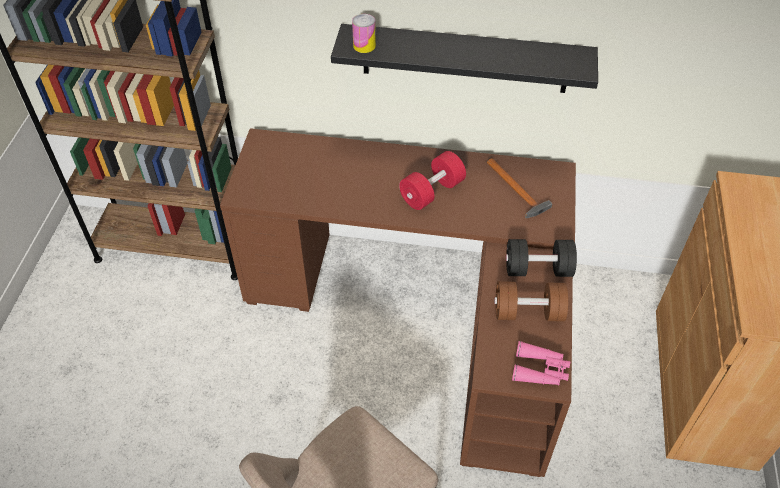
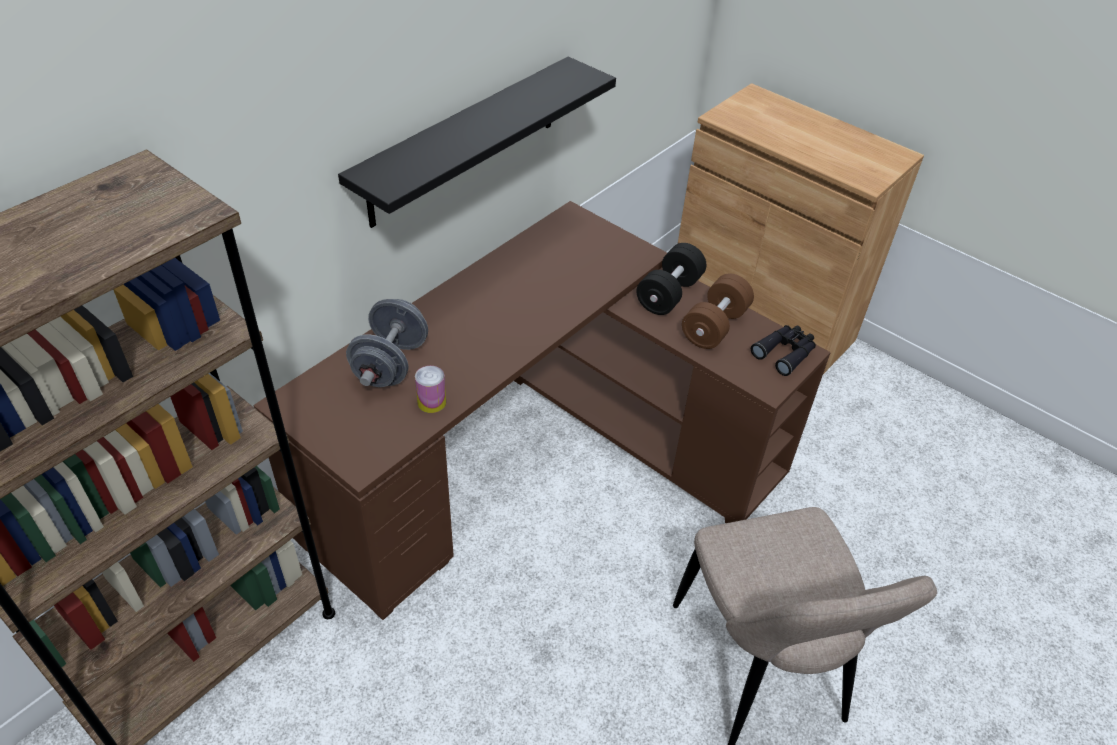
camera: 60 degrees left, 5 degrees down
(327, 163) = (390, 364): none -> grey dumbbell
(364, 46) = (400, 175): can -> can (431, 402)
(432, 192) = (516, 307): red dumbbell -> none
(516, 190) = (570, 252): hammer -> none
(540, 370) = (785, 353): pink binoculars -> black binoculars

